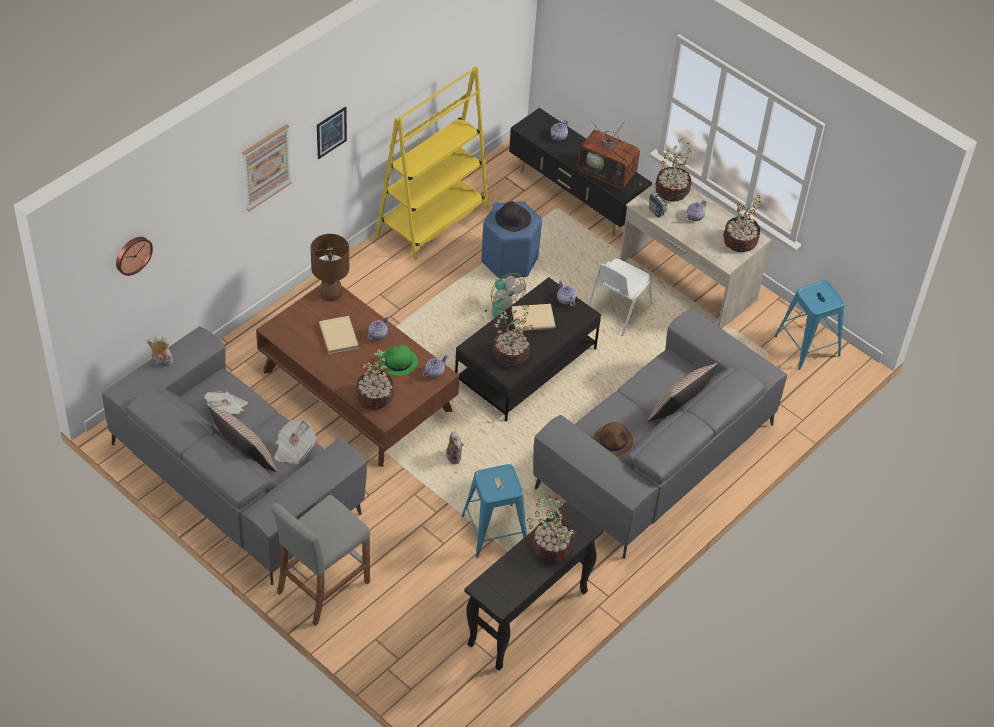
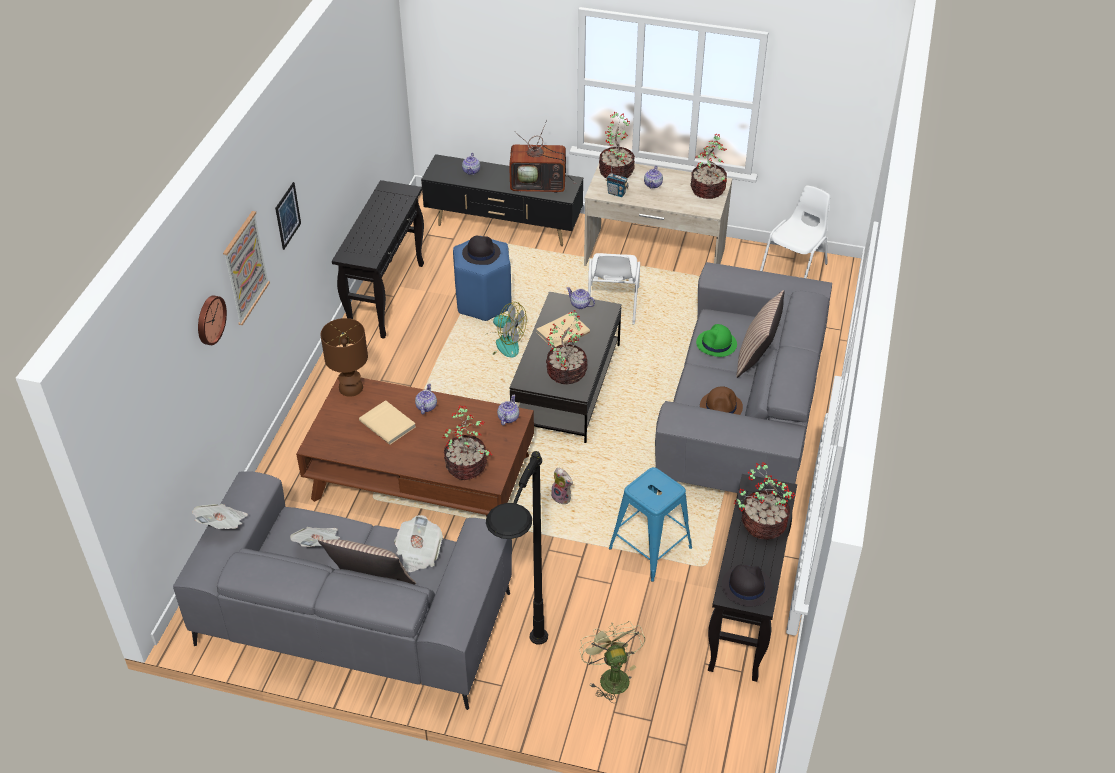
camera: 25 degrees left, 5 degrees down
(132, 254) = (153, 407): wall clock -> wall clock (209, 319)
(161, 362) = (223, 524): plush toy -> newspaper
(322, 587) = (522, 685): grey stool -> black floor lamp
(392, 612) = (611, 676): none -> green fan
(398, 362) = (465, 423): green hat -> green hat (716, 344)
(433, 221) = (386, 296): yellow bookcase -> black console table
(499, 588) = (746, 586): none -> black hat
(806, 345) = (794, 269): blue stool -> white chair

